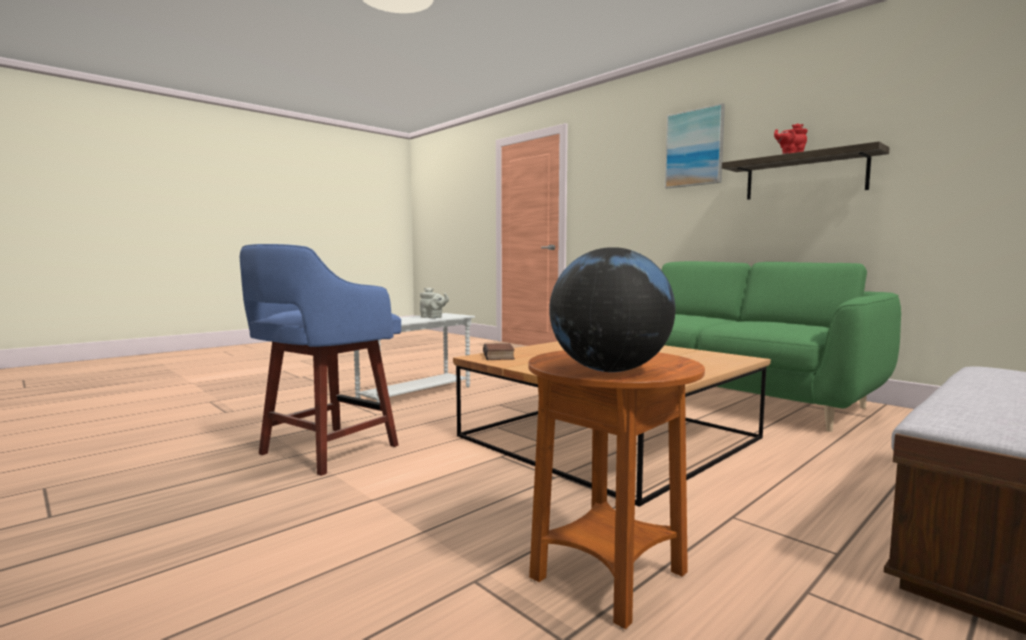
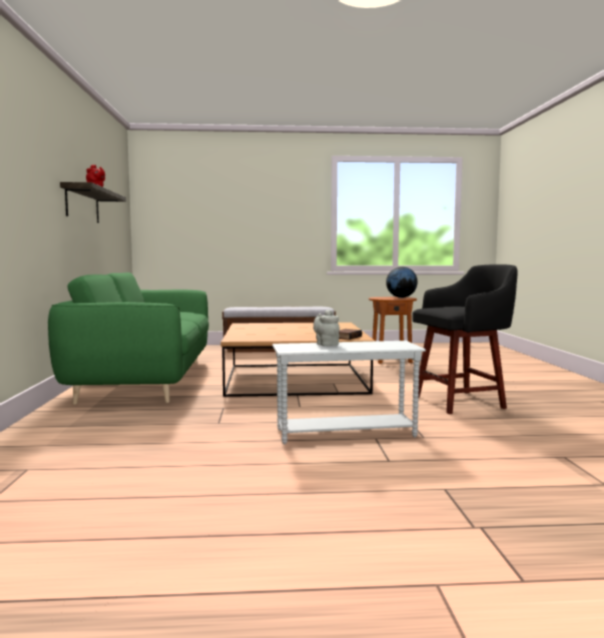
camera: 140 degrees left, 0 degrees up
(325, 451) = (461, 402): blue stool -> black stool
(694, 148) = (38, 148): picture -> none

